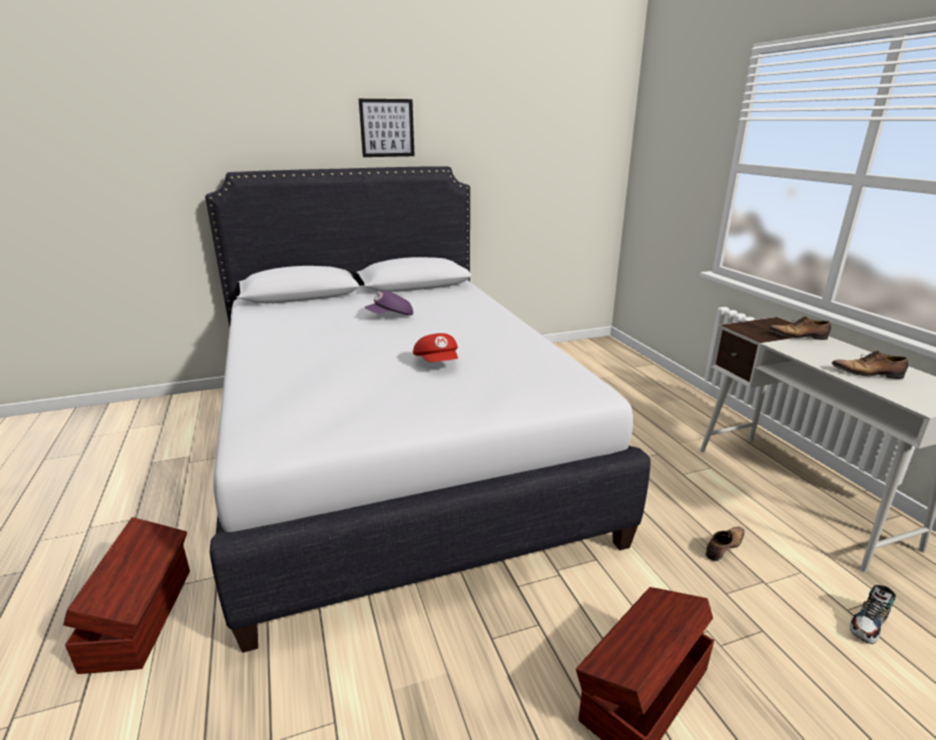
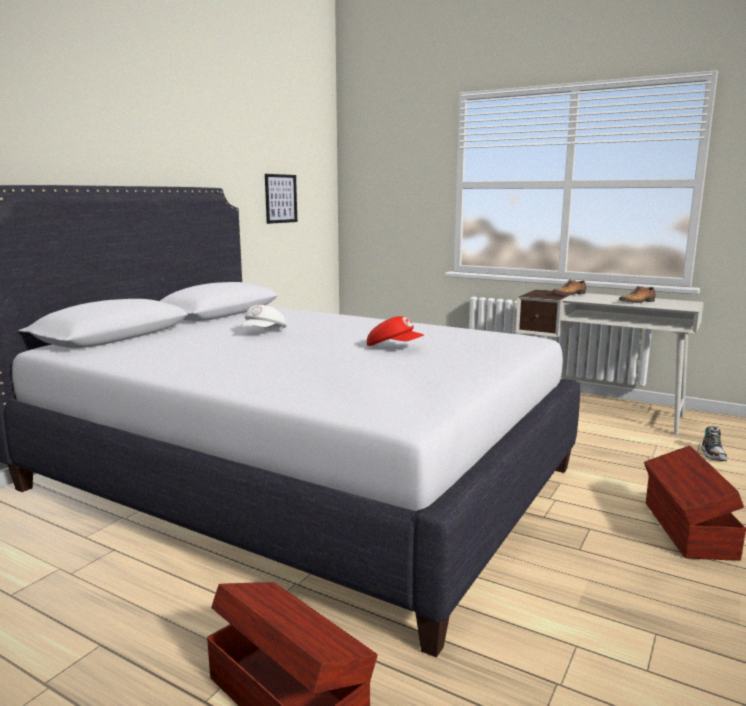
camera: 40 degrees left, 10 degrees down
(387, 128) = (156, 144): picture -> picture (280, 198)
(390, 316) = (264, 333): purple cap -> white cap
(723, 547) = (608, 449): shoe -> none

